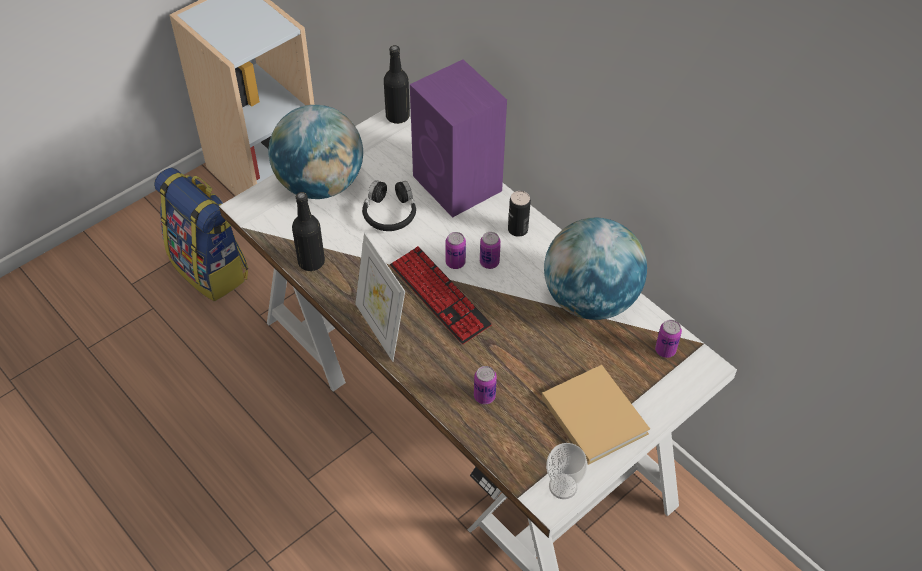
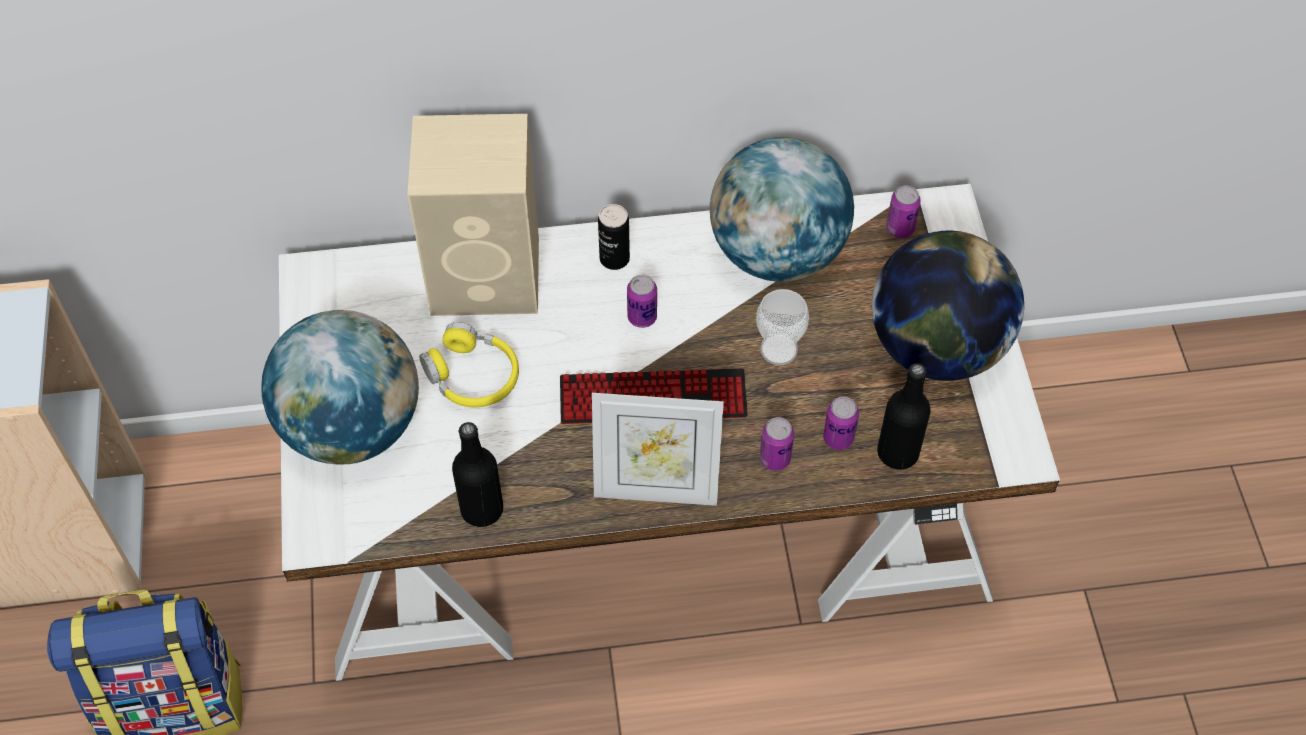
camera: 55 degrees left, 5 degrees up
(389, 213) = (472, 376): black headphones -> yellow headphones
(397, 116) = (308, 273): black bottle -> black bottle (897, 453)
(455, 262) = (613, 352): can -> can (775, 459)
(458, 185) = (489, 276): purple speaker -> beige speaker
(563, 486) = (1012, 434): cup -> cup (779, 350)
(592, 413) = (936, 348): beige book -> globe

